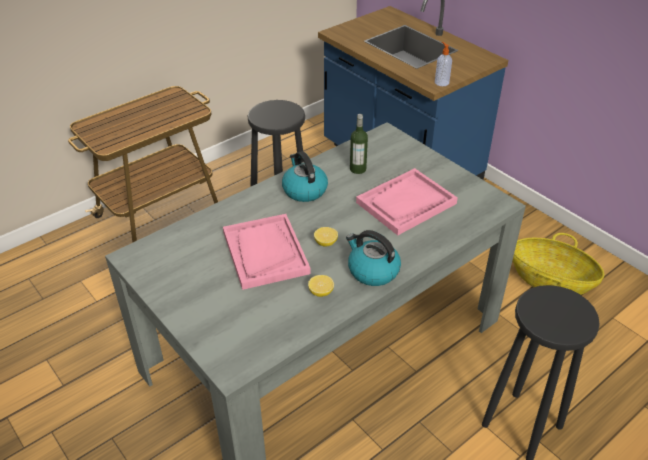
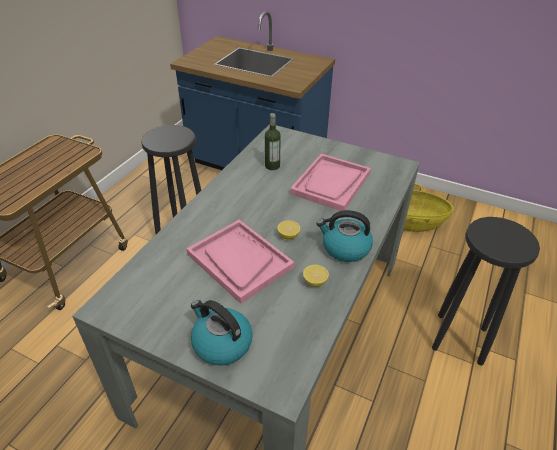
camera: 25 degrees left, 0 degrees up
(304, 190) = (238, 195): kettle -> kettle (221, 343)
(441, 82) = (298, 83): soap dispenser -> none

